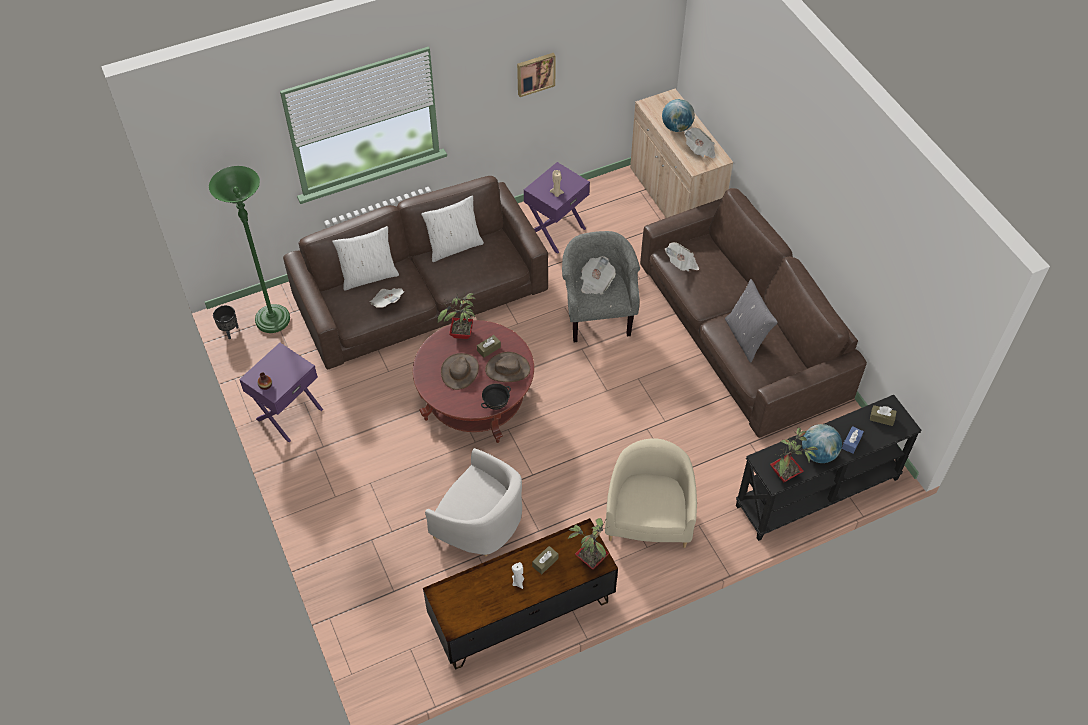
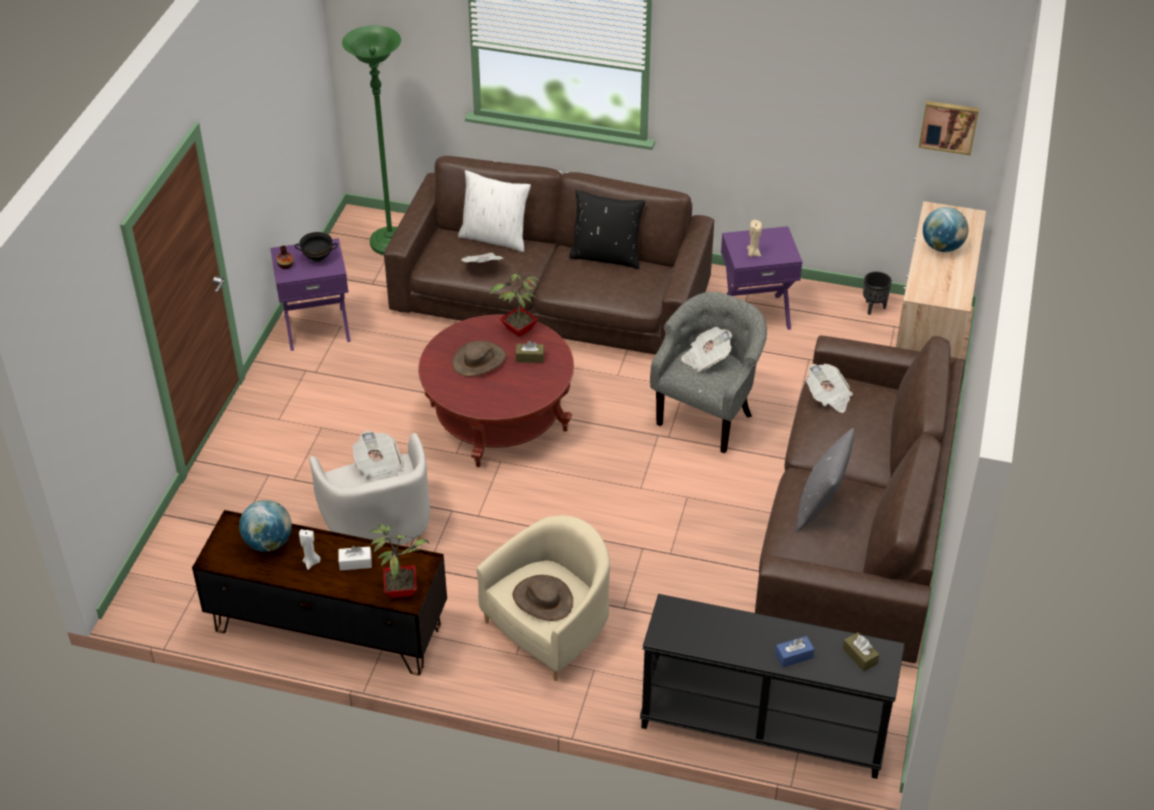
camera: 40 degrees right, 10 degrees down
(229, 331) = (343, 232): black planter -> black planter (873, 308)
(454, 246) = (606, 256): white pillow -> black pillow
(496, 404) = (480, 409): black bowl -> black bowl (317, 258)
(507, 369) = (527, 385): brown hat -> brown hat (543, 599)
(535, 73) = (787, 94): picture -> picture (948, 126)
(545, 562) = (355, 563): brown tissue box -> white tissue box
(700, 150) = (943, 281): newspaper -> newspaper (378, 467)
(785, 475) = (679, 638): potted plant -> none
(818, 454) = (741, 642): globe -> globe (268, 543)

